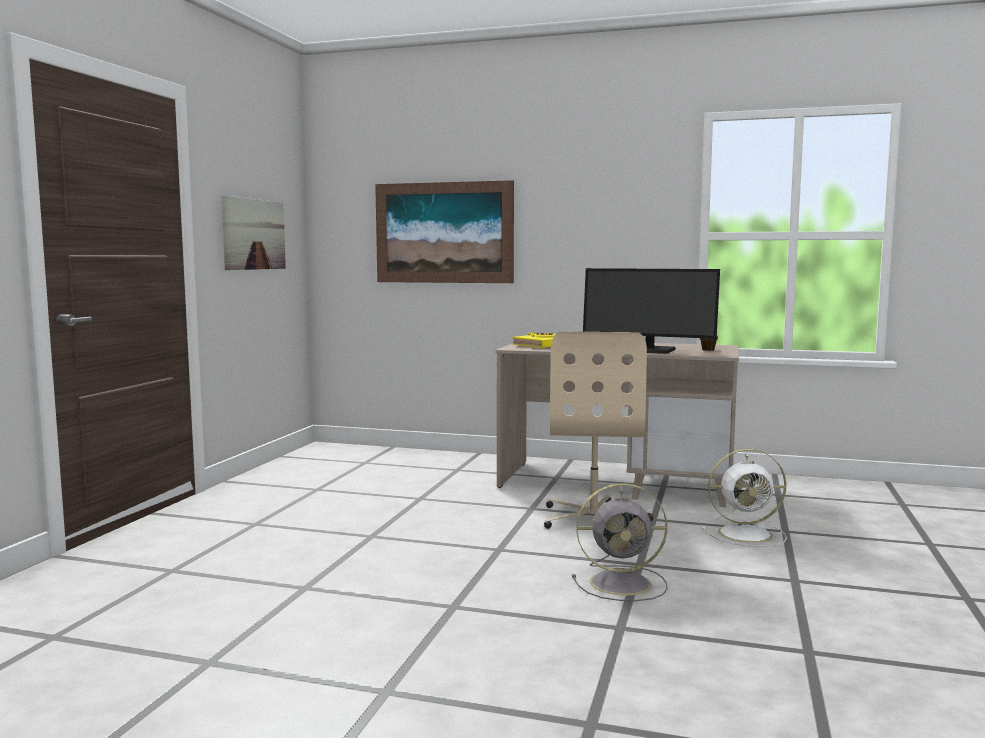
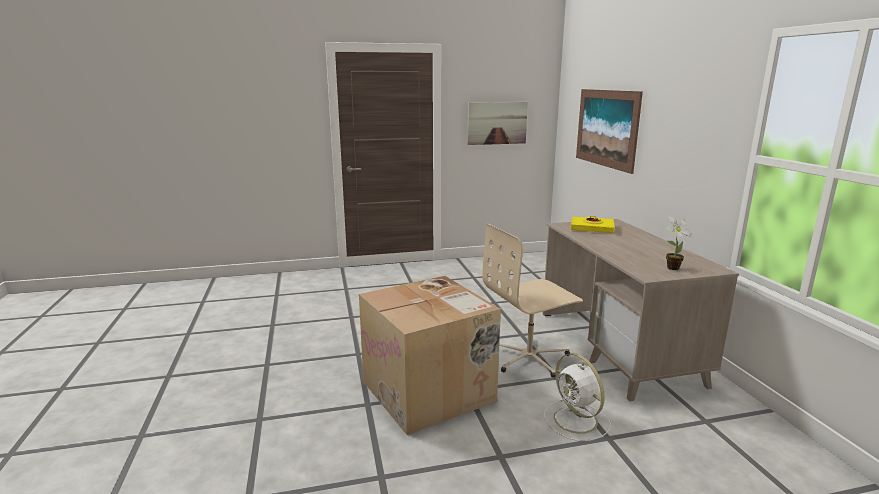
camera: 60 degrees right, 10 degrees up
(623, 583) = (430, 391): grey fan -> cardboard box
(649, 350) = (627, 253): monitor -> none

